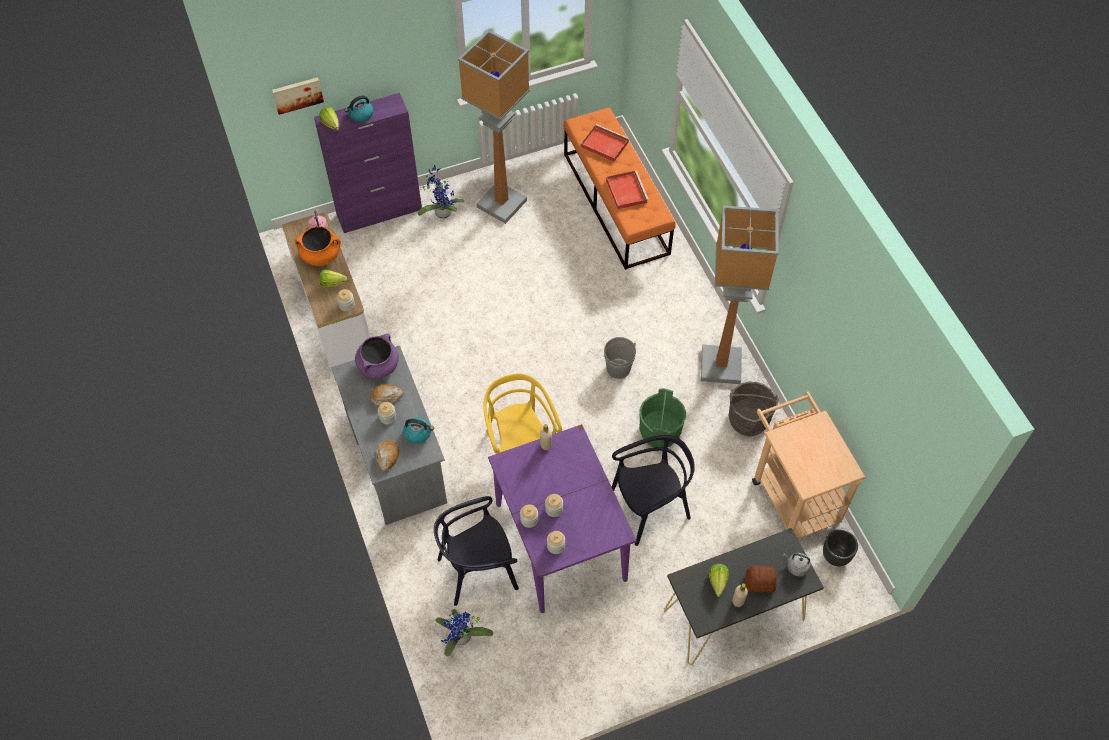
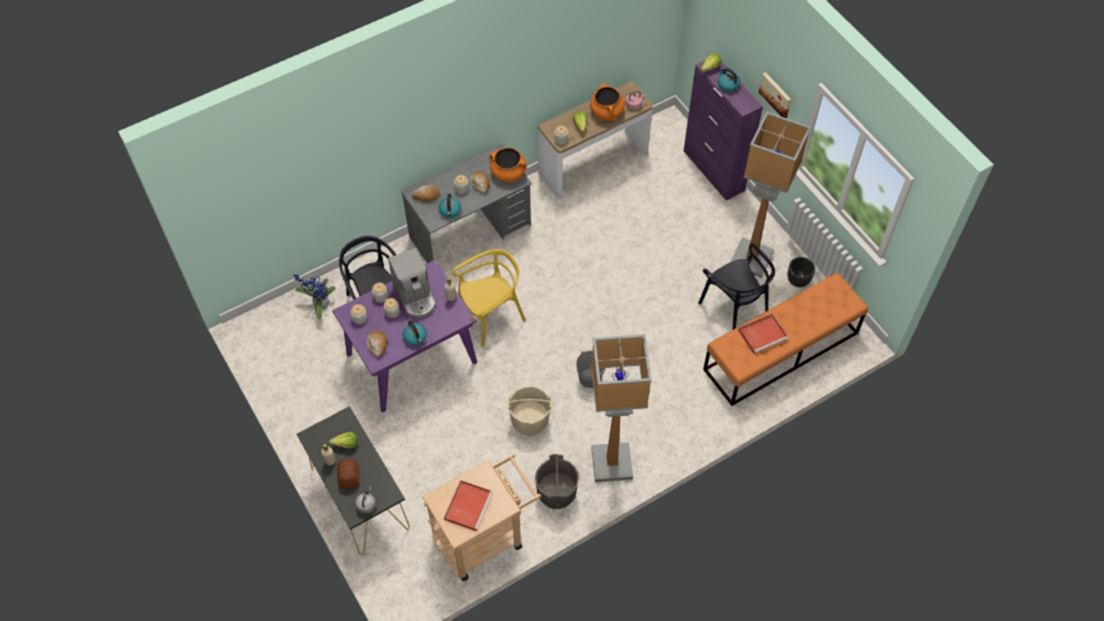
camera: 80 degrees right, 0 degrees up
(297, 94) = (716, 28): picture -> picture (776, 95)
(378, 366) = (508, 173): purple cooking pot -> orange cooking pot
(442, 212) = (728, 215): potted plant -> none
(537, 482) = (415, 296): none -> coffee machine
(594, 488) = (415, 337): none -> kettle
(597, 529) = (377, 345): none -> bread
(603, 144) = (816, 308): red tray -> red tray (468, 505)
(650, 508) = (452, 421): black chair -> black chair (734, 308)
(660, 432) = (530, 420): green bucket -> beige bucket
(836, 556) = (426, 579): black planter -> black planter (798, 281)

